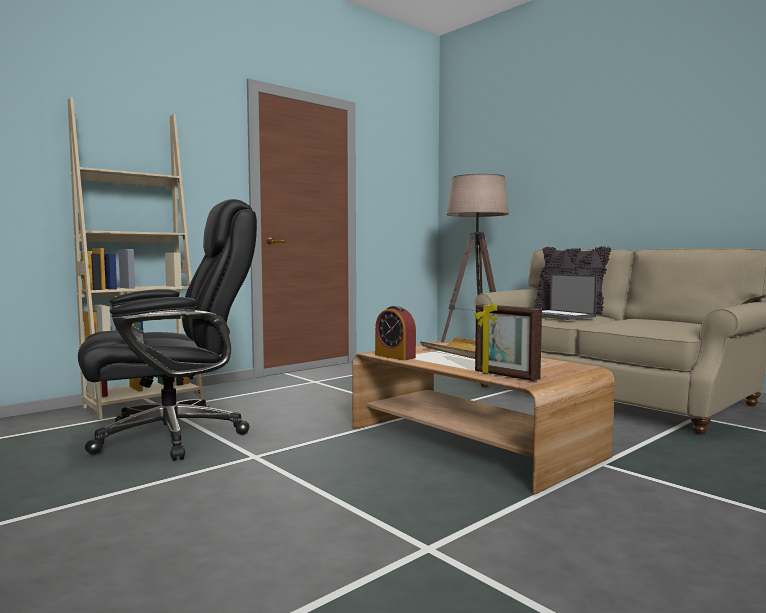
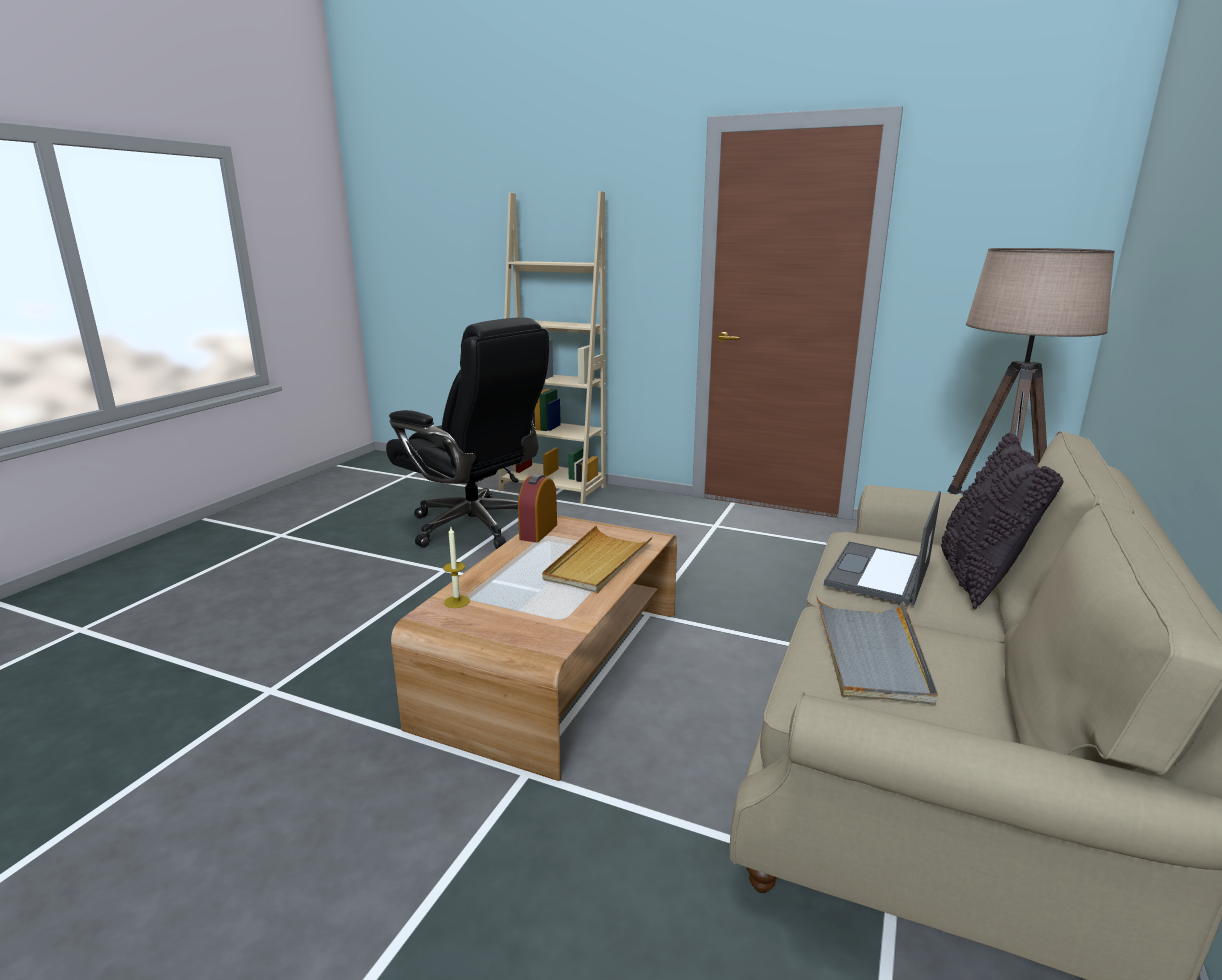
camera: 65 degrees right, 15 degrees up
(505, 376) = (457, 601): picture frame -> candle
(641, 323) = (871, 653): none -> grey tray

